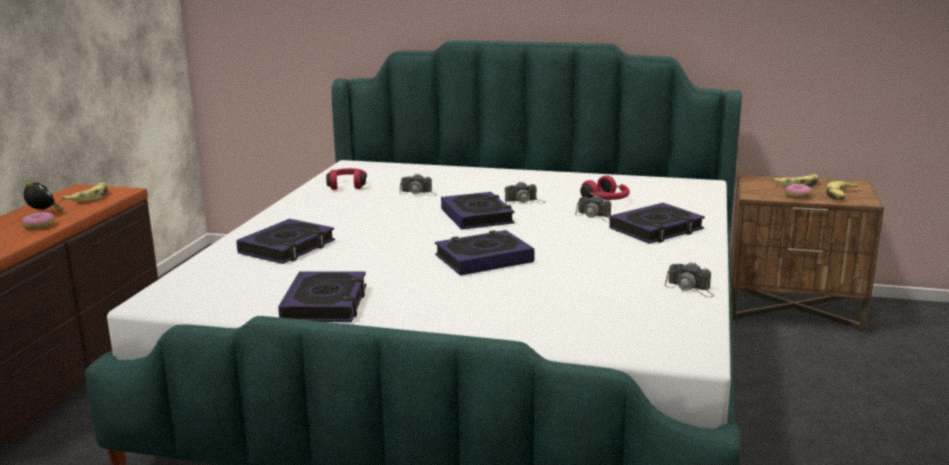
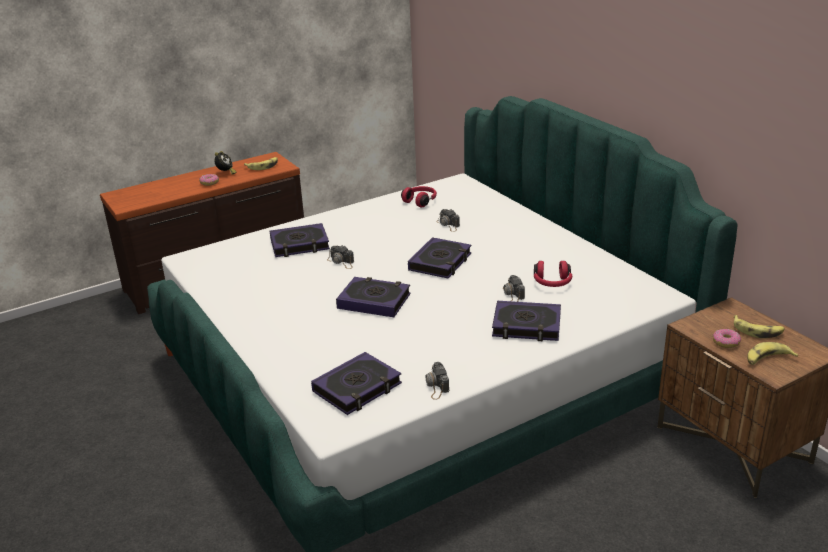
camera: 45 degrees right, 10 degrees up
(325, 304) = (244, 297): book -> book (357, 388)
(524, 201) = (496, 260): camera -> camera (341, 262)

